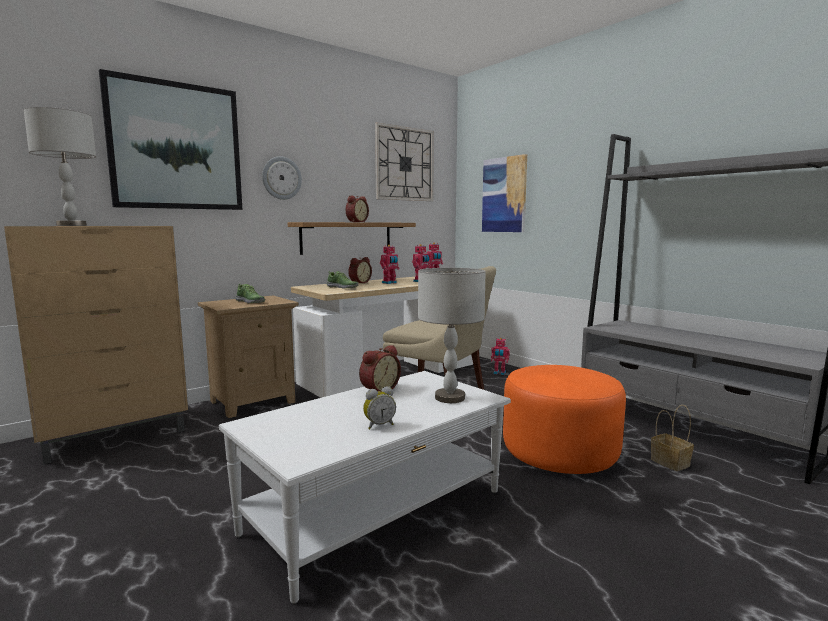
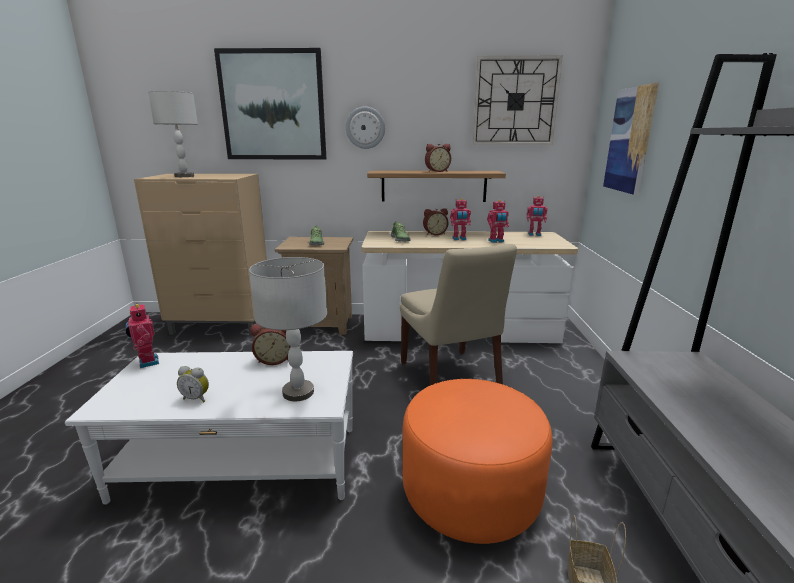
camera: 40 degrees right, 10 degrees up
(499, 373) = (569, 363): toy robot -> toy robot (147, 362)

